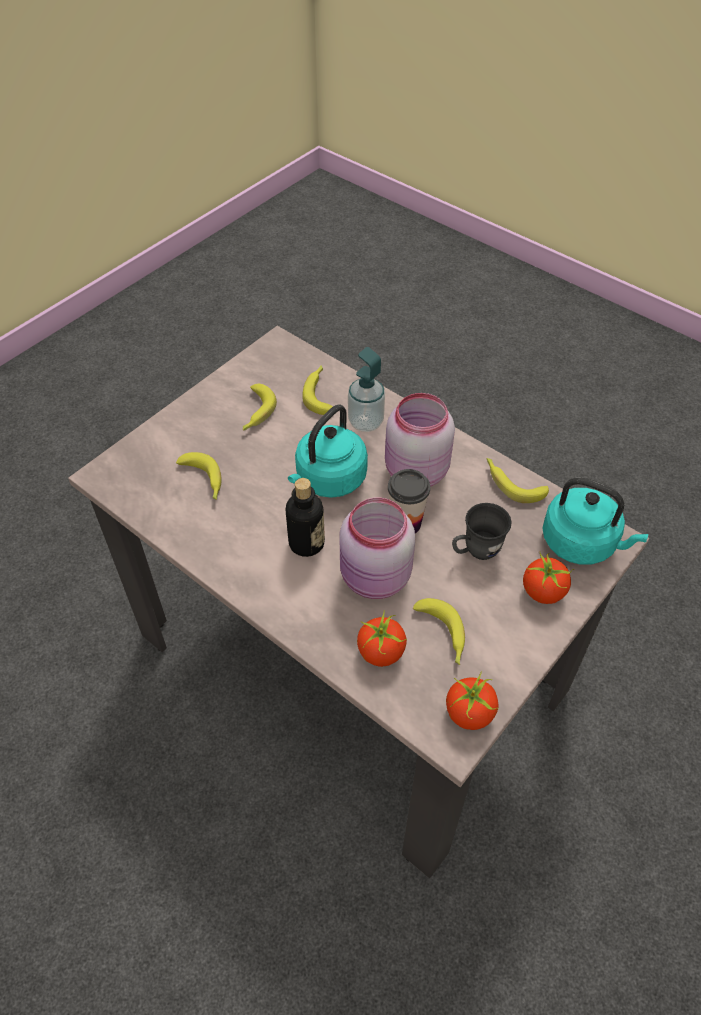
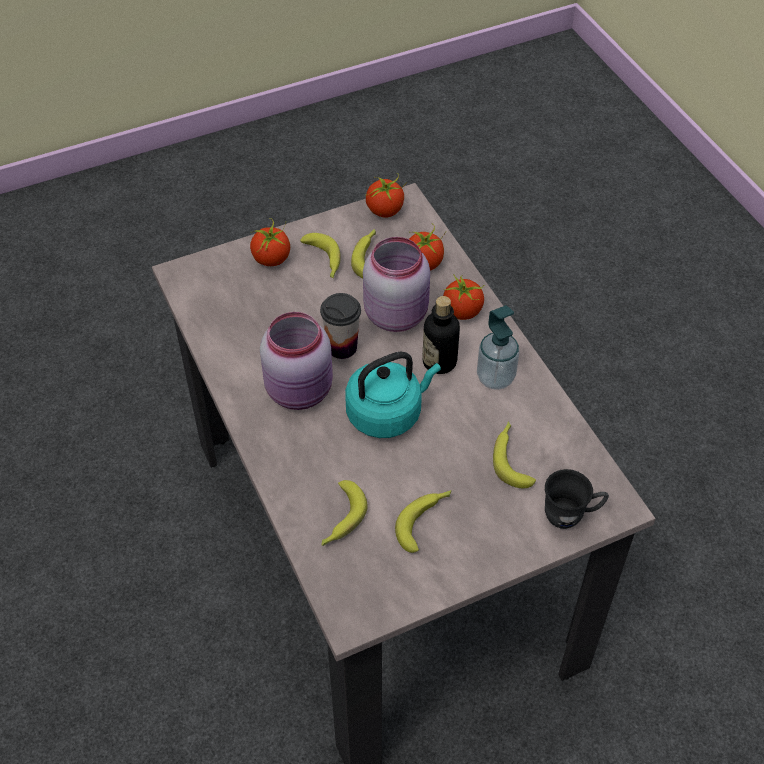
camera: 155 degrees left, 0 degrees up
(309, 607) = (462, 312): none -> tomato
(365, 422) = (313, 463): soap dispenser -> soap dispenser (495, 378)
(475, 551) = (300, 304): grey mug -> grey mug (571, 516)
(512, 483) = (221, 347): banana -> banana (323, 261)
(582, 543) = (208, 280): turquoise kettle -> none

